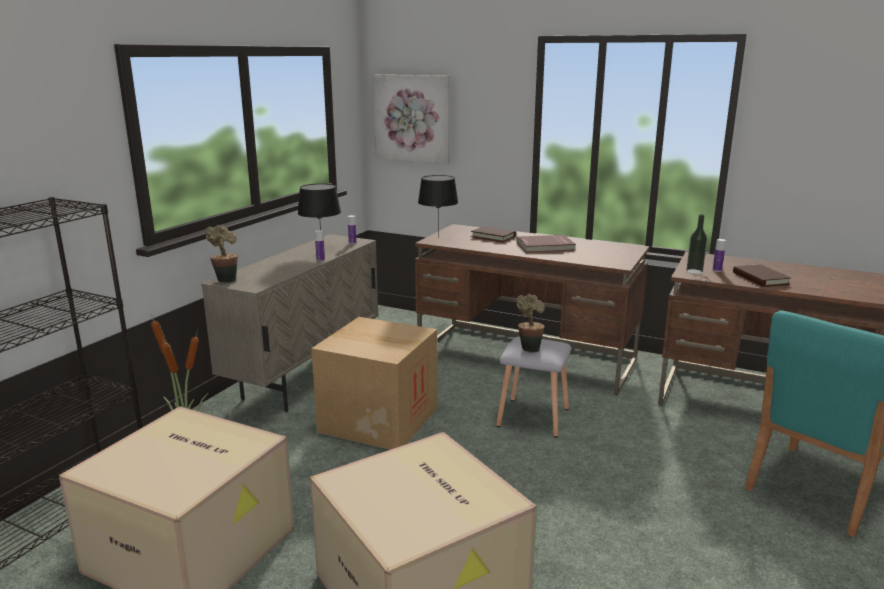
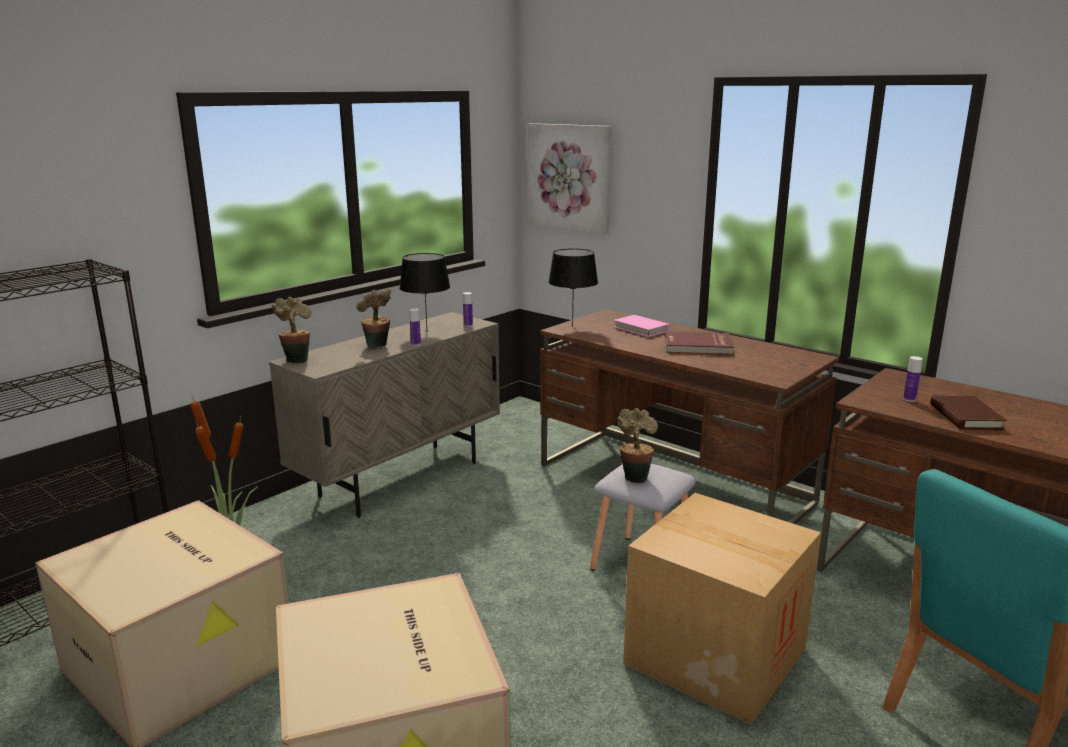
camera: 15 degrees right, 0 degrees up
(289, 264) = (377, 346): none -> potted plant
(379, 420) = (455, 541): cardboard box -> cardboard box (715, 656)
(493, 236) = (641, 329): brown book -> pink book
(694, 271) = (875, 398): bottle -> none

